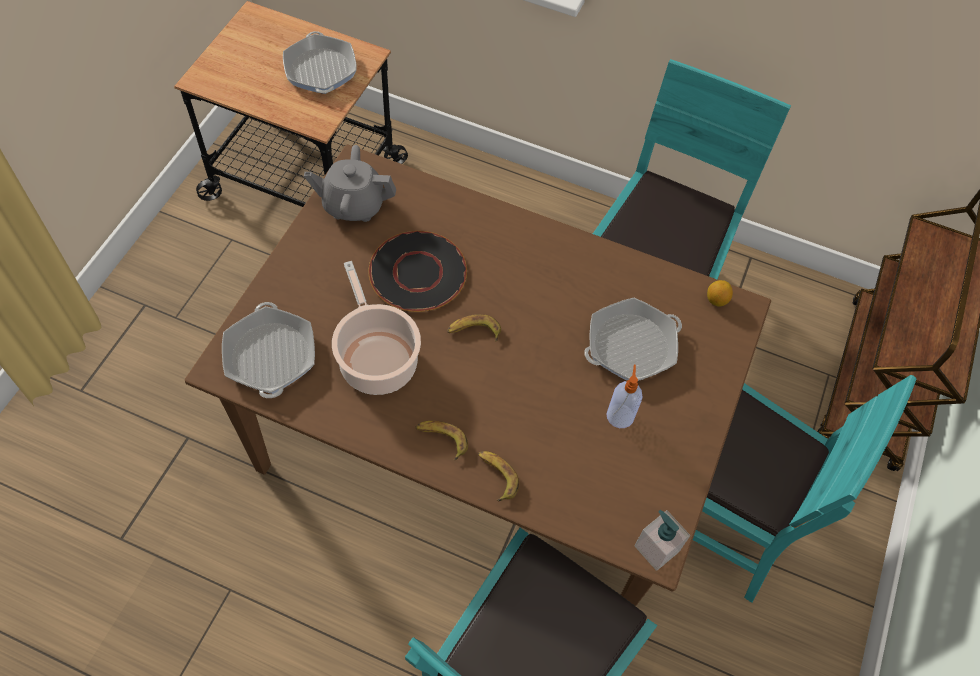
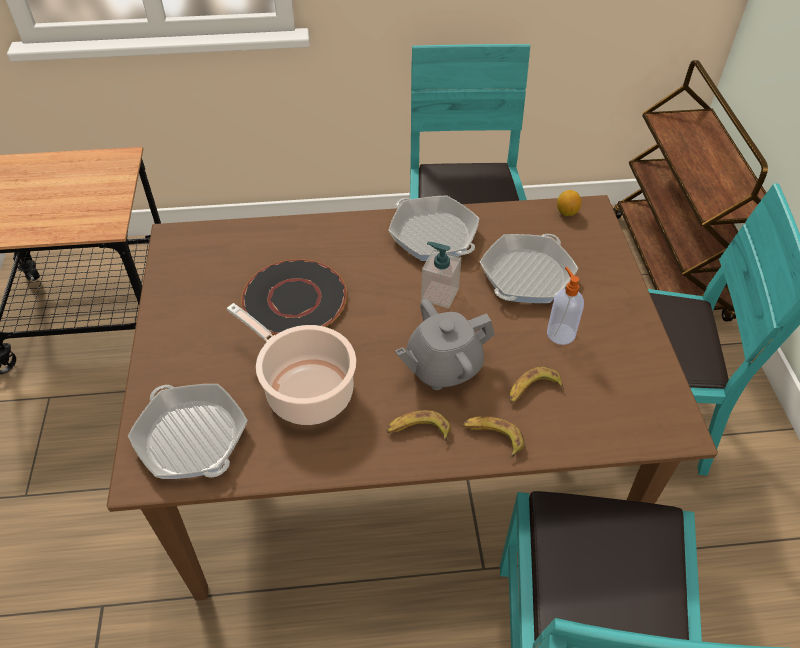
camera: 25 degrees left, 10 degrees down
(320, 70) = (83, 184): frying pan -> frying pan (433, 235)
(353, 205) = (192, 269): grey teapot -> grey teapot (443, 367)
(474, 331) = (382, 325): banana -> banana (532, 390)
(656, 548) = (676, 426): soap dispenser -> soap dispenser (439, 294)

